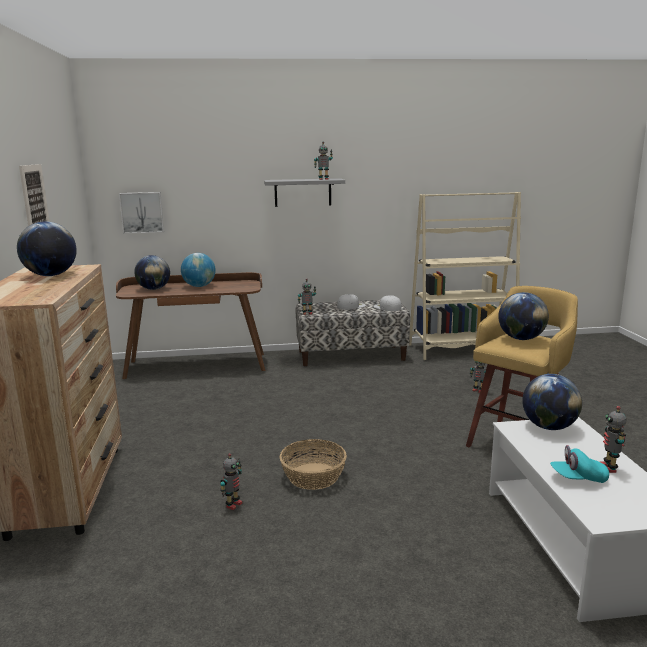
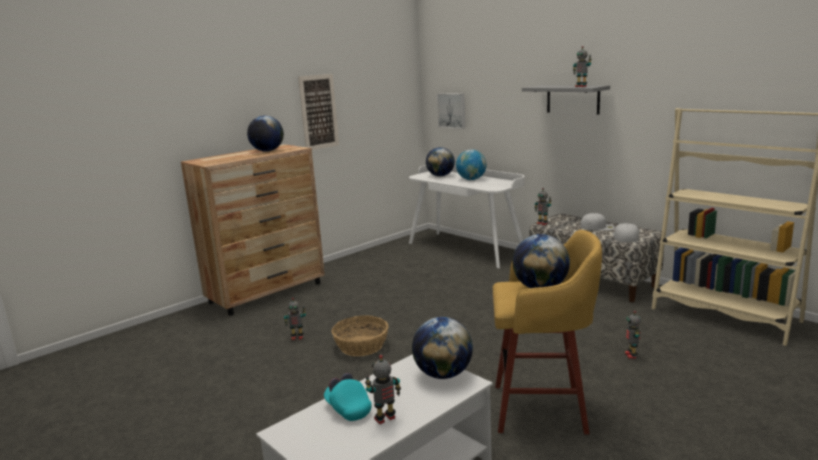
camera: 55 degrees right, 0 degrees up
(196, 365) = (466, 249): brown desk -> white desk

